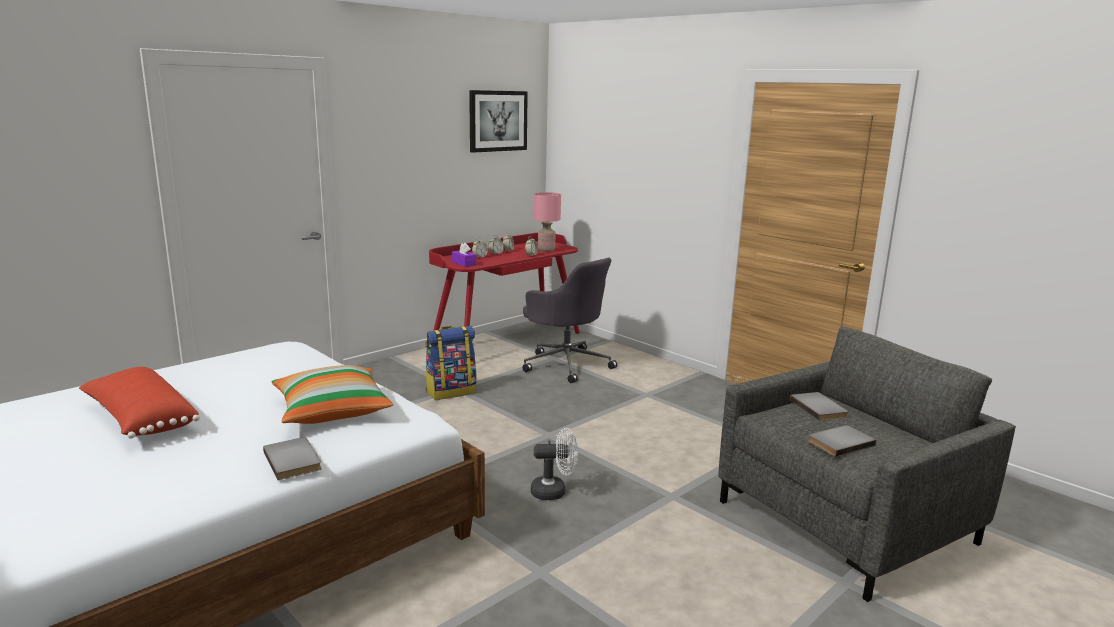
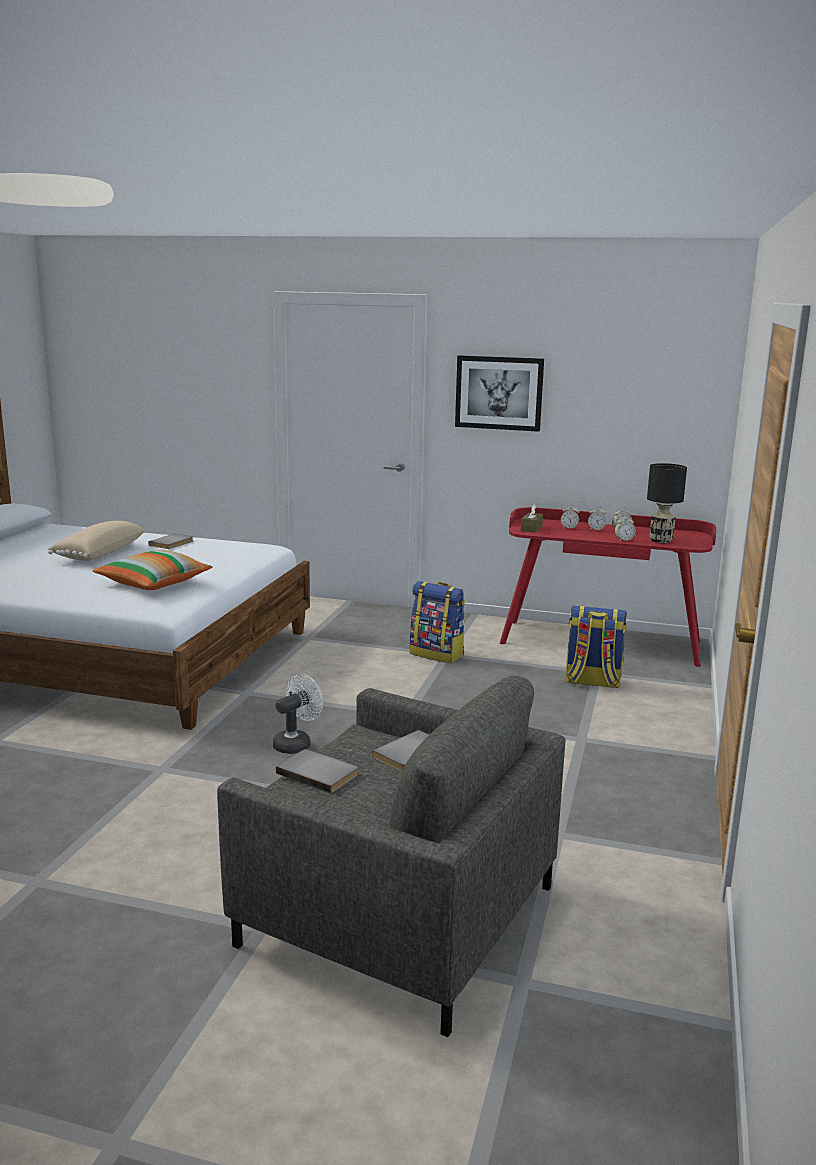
camera: 60 degrees right, 0 degrees up
(140, 419) = (98, 553): red pillow -> beige pillow
(295, 460) = (69, 595): grey book -> grey book (172, 543)
(463, 263) = (531, 528): purple tissue box -> brown tissue box
(498, 121) = (650, 367): picture -> picture (499, 393)
(546, 250) = (661, 541): pink table lamp -> black table lamp
(554, 491) = (296, 743): white fan -> white fan turned 105 degrees counterclockwise
(566, 364) = (592, 682): grey office chair -> backpack

